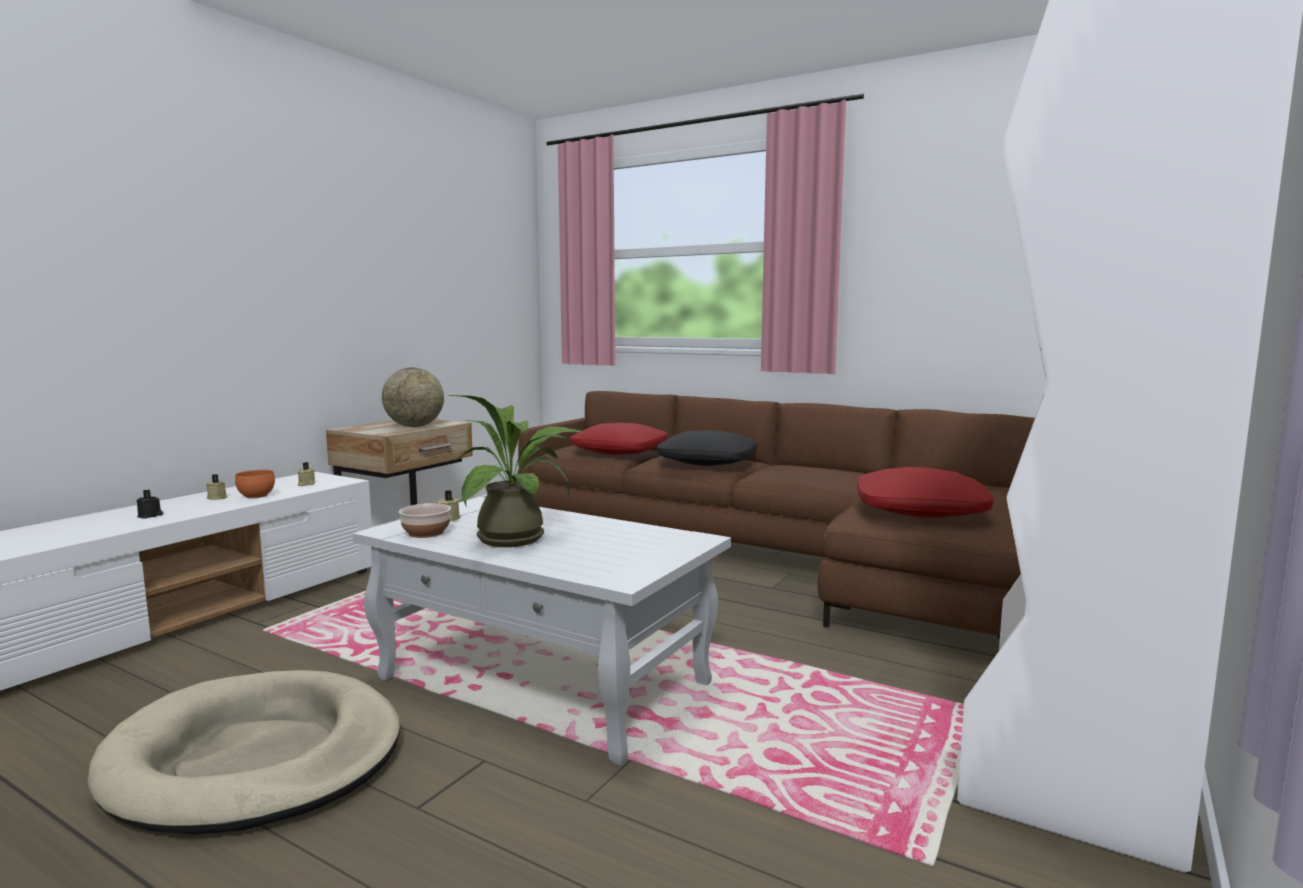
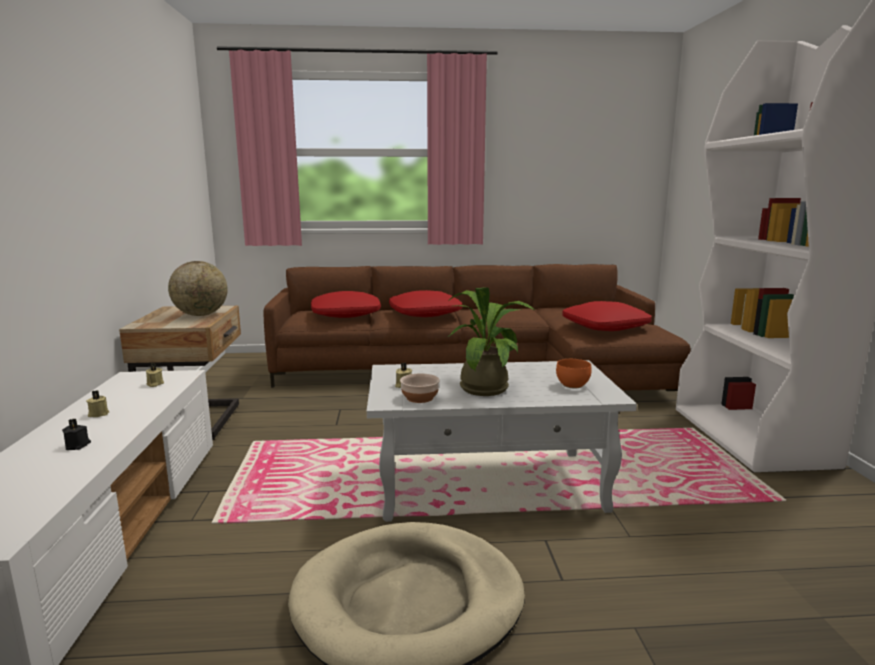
camera: 35 degrees left, 5 degrees up
(255, 496) = (136, 404): orange bowl -> orange bowl (571, 385)
(708, 461) = (425, 313): black pillow -> red pillow

